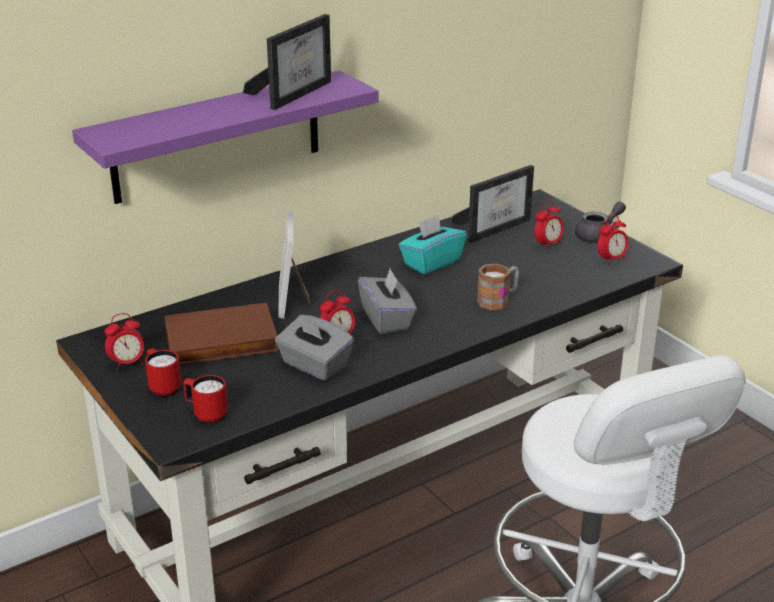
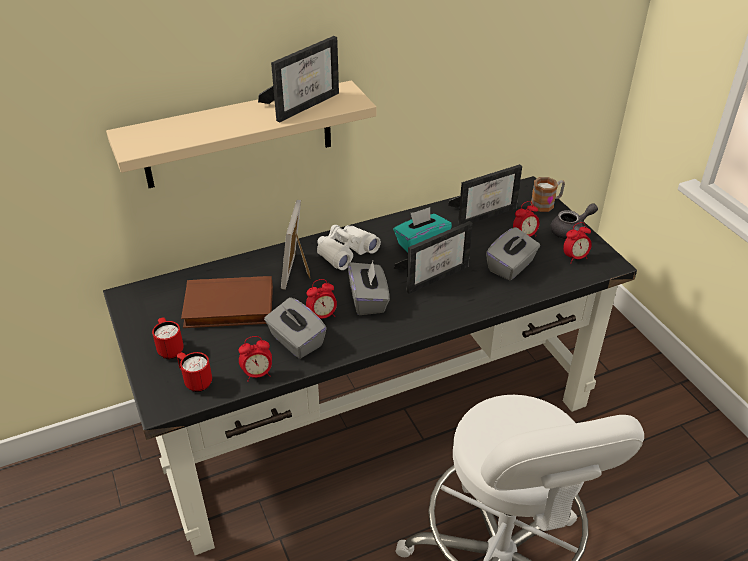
camera: 10 degrees right, 10 degrees up
(127, 363) = (149, 321): alarm clock -> alarm clock (257, 374)
(217, 137) = (238, 135): purple shelf -> beige shelf
(344, 277) = (345, 252): none -> white binoculars
(456, 288) = (434, 274): none -> picture frame
(498, 300) = (466, 290): mug -> mug (546, 204)
(542, 274) = (511, 266): none -> grey tissue box

